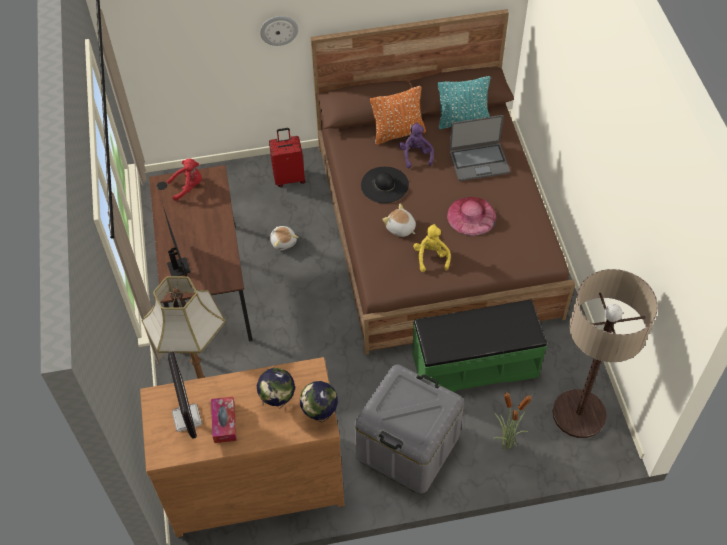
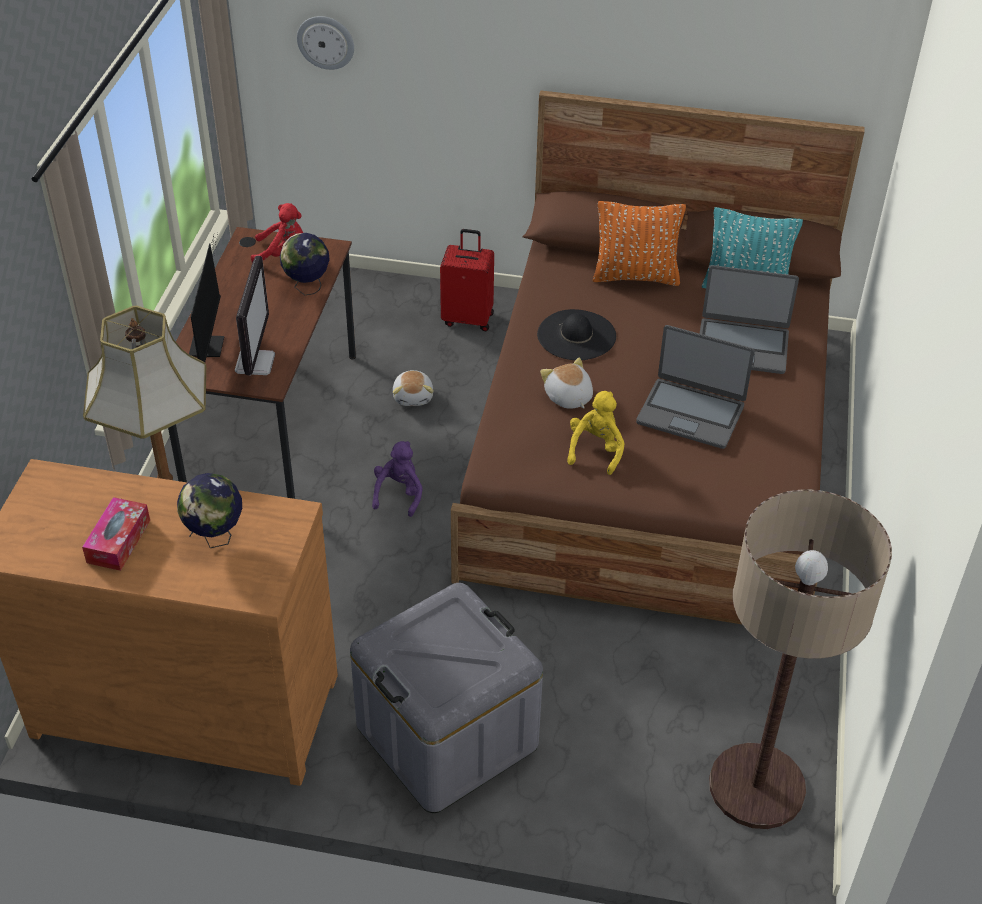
camera: 20 degrees right, 10 degrees down
(186, 417) = (69, 516): monitor -> monitor (255, 362)
(279, 30) = (494, 66): wall clock -> wall clock (326, 42)
(320, 414) = (267, 577): globe -> globe (307, 288)
(415, 155) = (647, 311): purple plush toy -> purple plush toy (399, 494)
(471, 216) = (691, 413): pink hat -> laptop
(474, 364) = (617, 654): green bench -> none
(506, 443) = (609, 788): potted plant -> none

